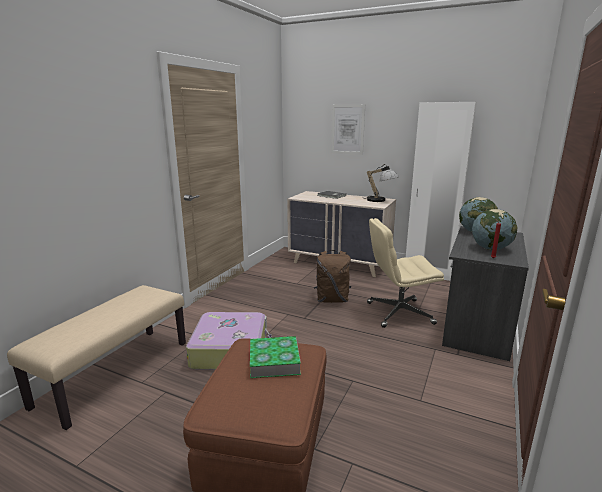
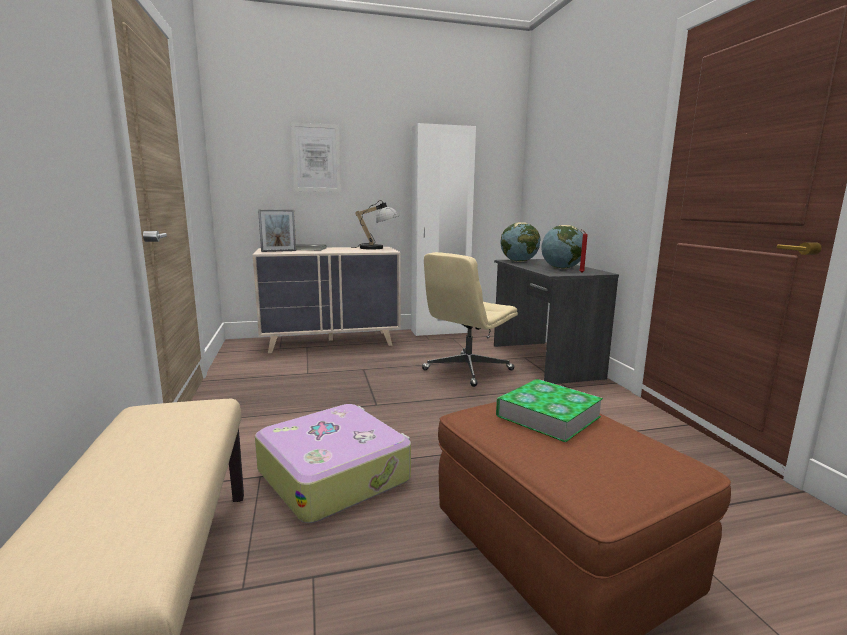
camera: 40 degrees left, 5 degrees down
(308, 196) = (278, 251): none -> picture frame
(332, 300) = (380, 377): brown backpack -> none

